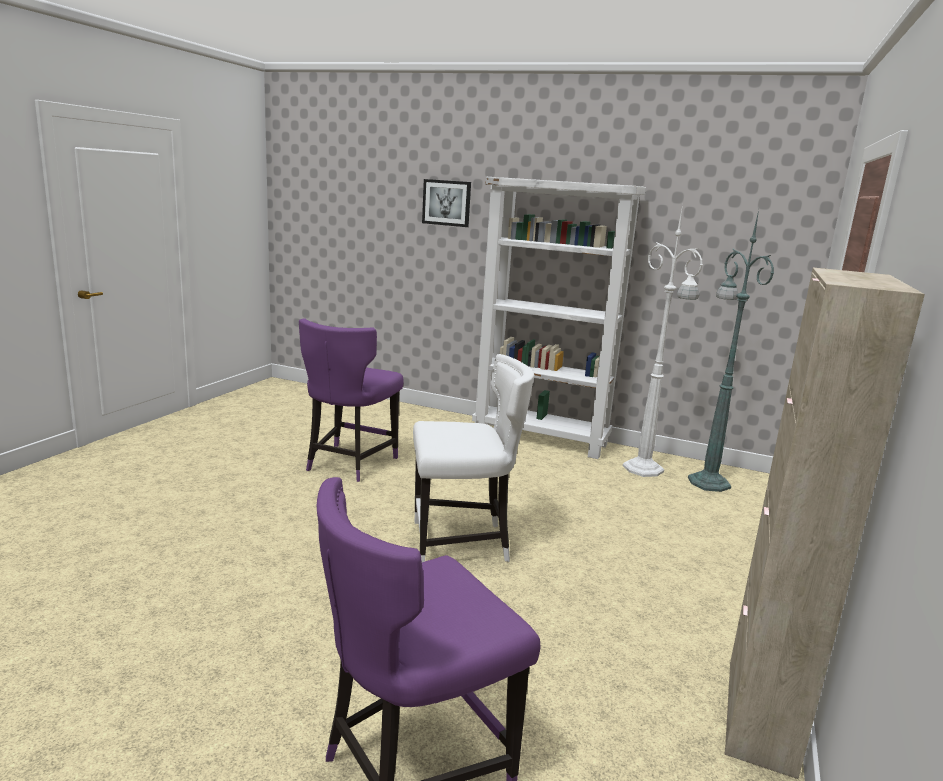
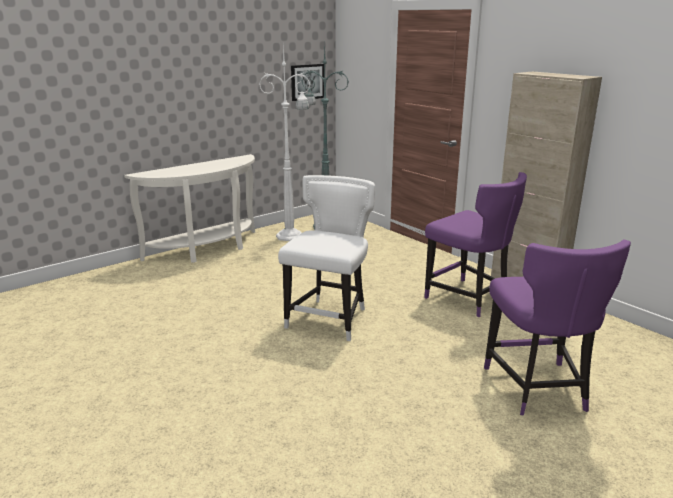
camera: 60 degrees left, 5 degrees up
(348, 464) = (152, 334): purple chair -> purple chair (469, 299)
(446, 203) = (54, 64): picture -> picture (307, 82)
(541, 439) = (208, 250): white bookcase -> white console table

